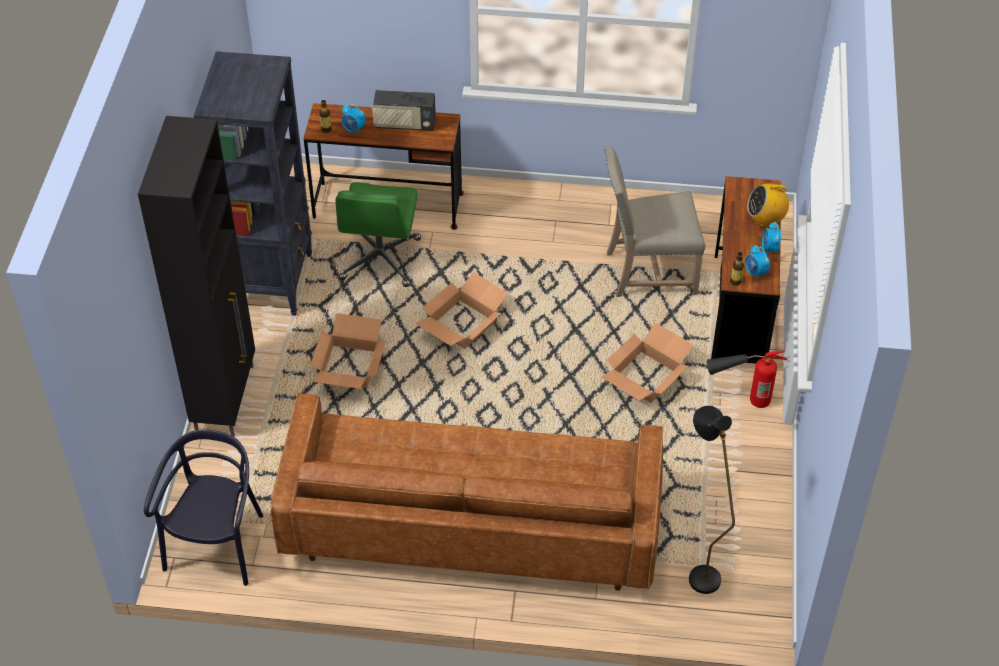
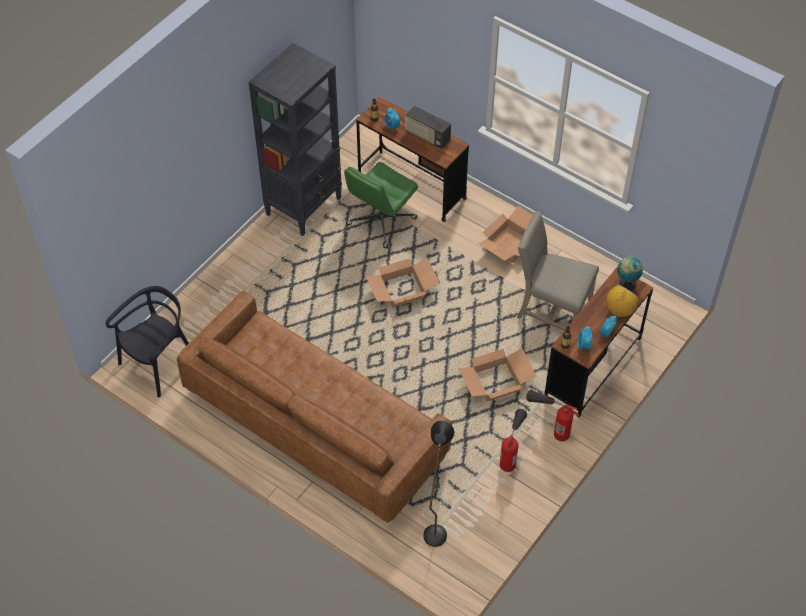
camera: 30 degrees right, 5 degrees up
(226, 398) = (225, 271): black cabinet -> none
(350, 368) = (313, 287): cardboard box -> cardboard box (510, 245)
(720, 445) = (511, 452): none -> fire extinguisher
(750, 188) = (626, 283): none -> globe
(765, 220) = (620, 311): radio -> radio turned 105 degrees clockwise

